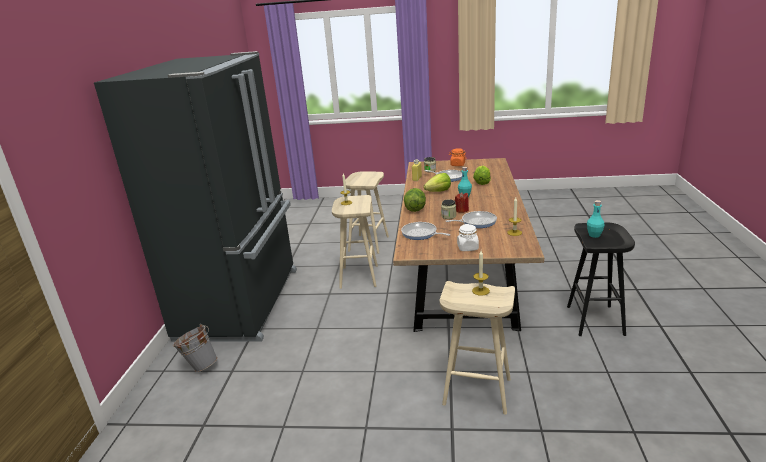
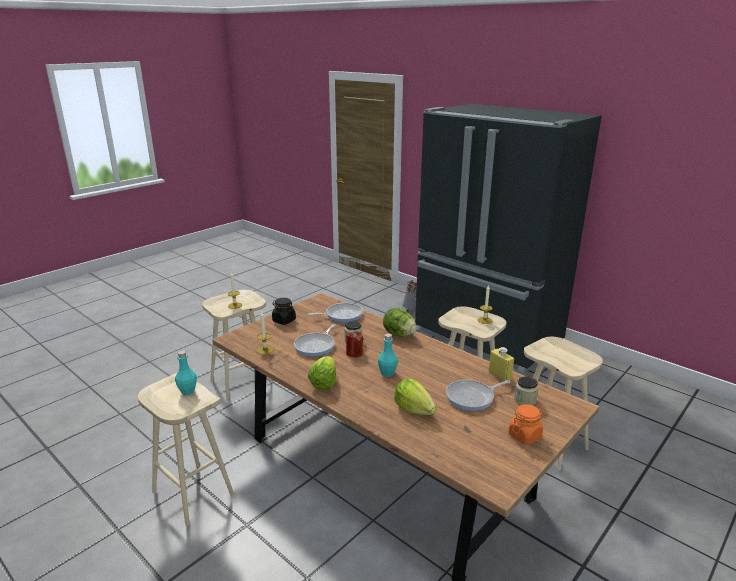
camera: 125 degrees right, 0 degrees up
(438, 191) = (428, 367): lettuce -> lettuce (324, 383)
(468, 248) = (284, 320): white jar -> black jar
(596, 321) = (191, 493): black stool -> beige stool

